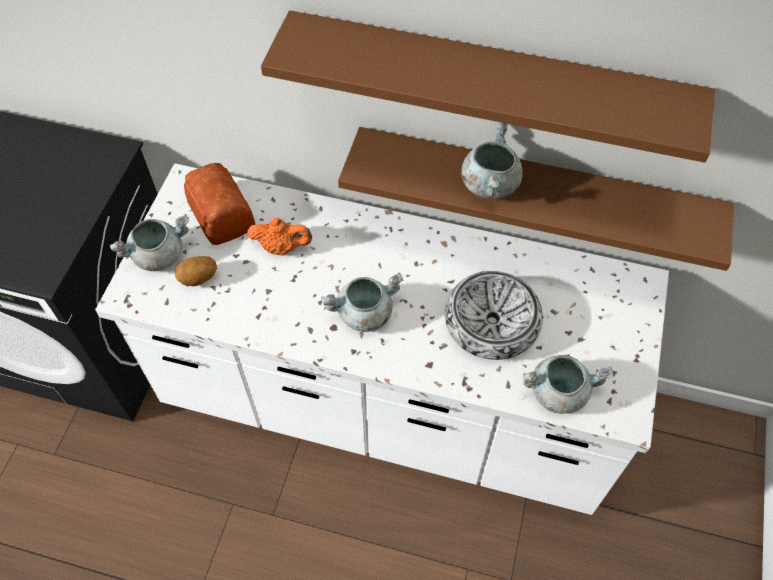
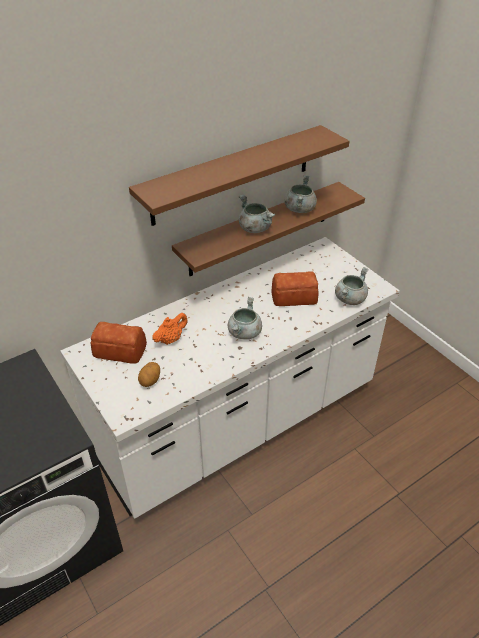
camera: 50 degrees left, 15 degrees down
(158, 255) = (114, 389): grey cooking pot -> grey cooking pot (299, 209)
(491, 323) = (295, 297): bowl -> bread

